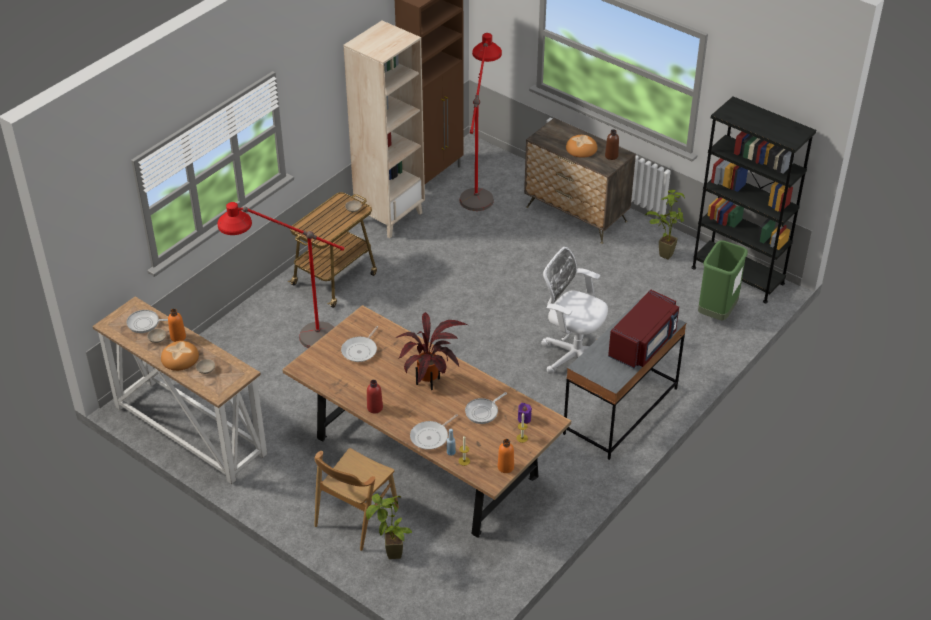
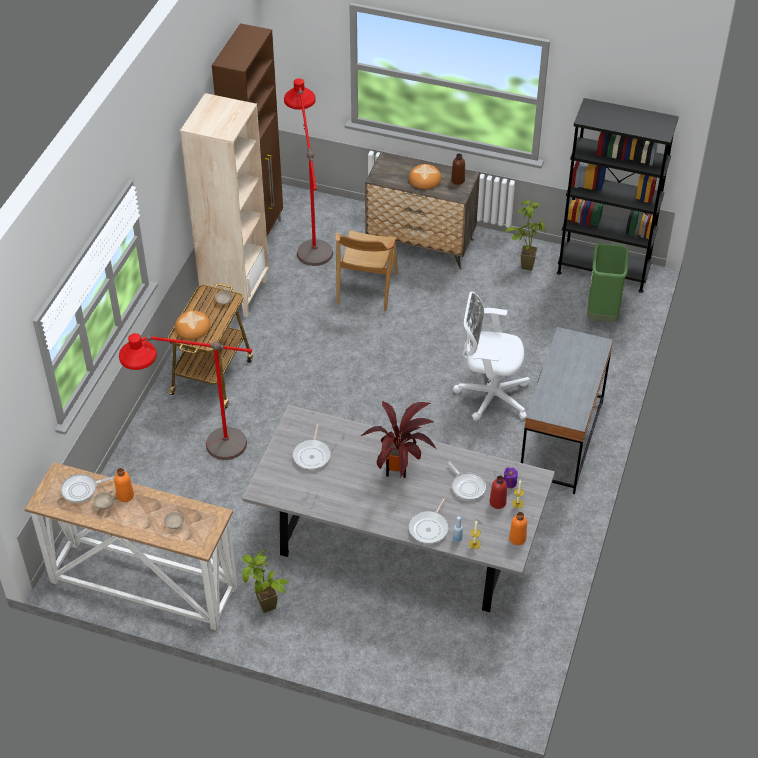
camera: 20 degrees left, 5 degrees up
(180, 358) = (140, 518): bread -> bread (192, 327)
(356, 517) = (361, 627): brown chair -> brown chair (367, 288)
(375, 408) = (358, 513): red bottle -> red bottle (497, 502)
(392, 559) = (418, 660): potted plant -> potted plant (267, 612)
(426, 457) = (398, 542): brown dining table -> grey dining table
(483, 412) = (467, 486): frying pan -> frying pan turned 60 degrees counterclockwise
(643, 344) = (585, 373): red microwave -> none

